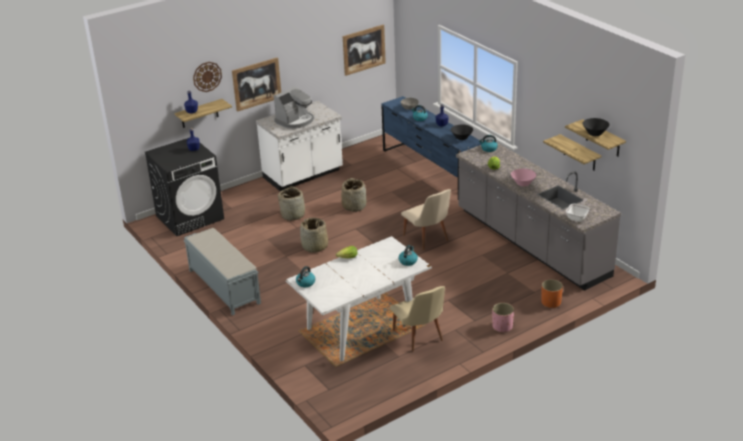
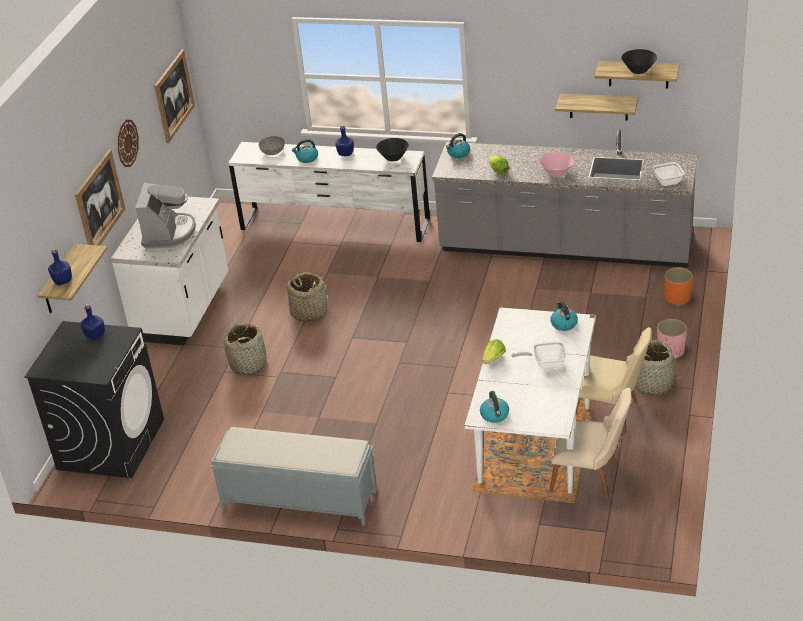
camera: 40 degrees left, 5 degrees up
(207, 76) = (55, 217): wall clock -> wall clock (127, 143)
(315, 247) = (337, 386): basket -> basket (654, 384)
(368, 274) = (545, 363): none -> frying pan
(428, 240) = (454, 304): beige chair -> beige chair (590, 479)
(430, 170) = (334, 225): blue dresser -> white dresser

